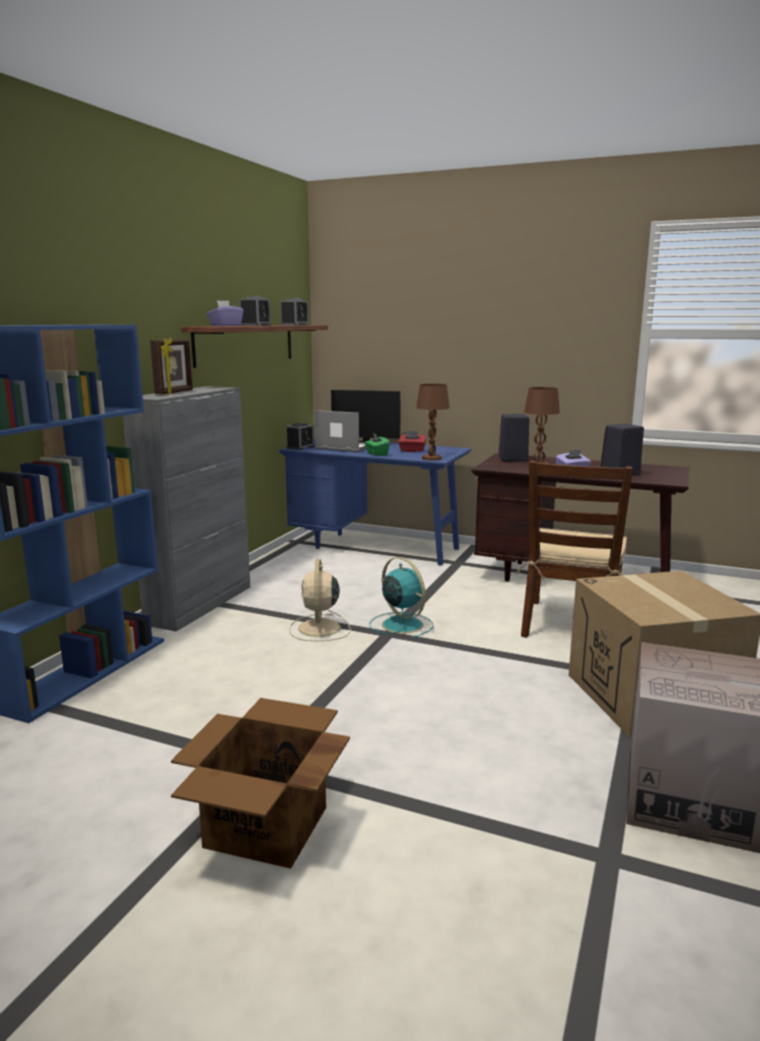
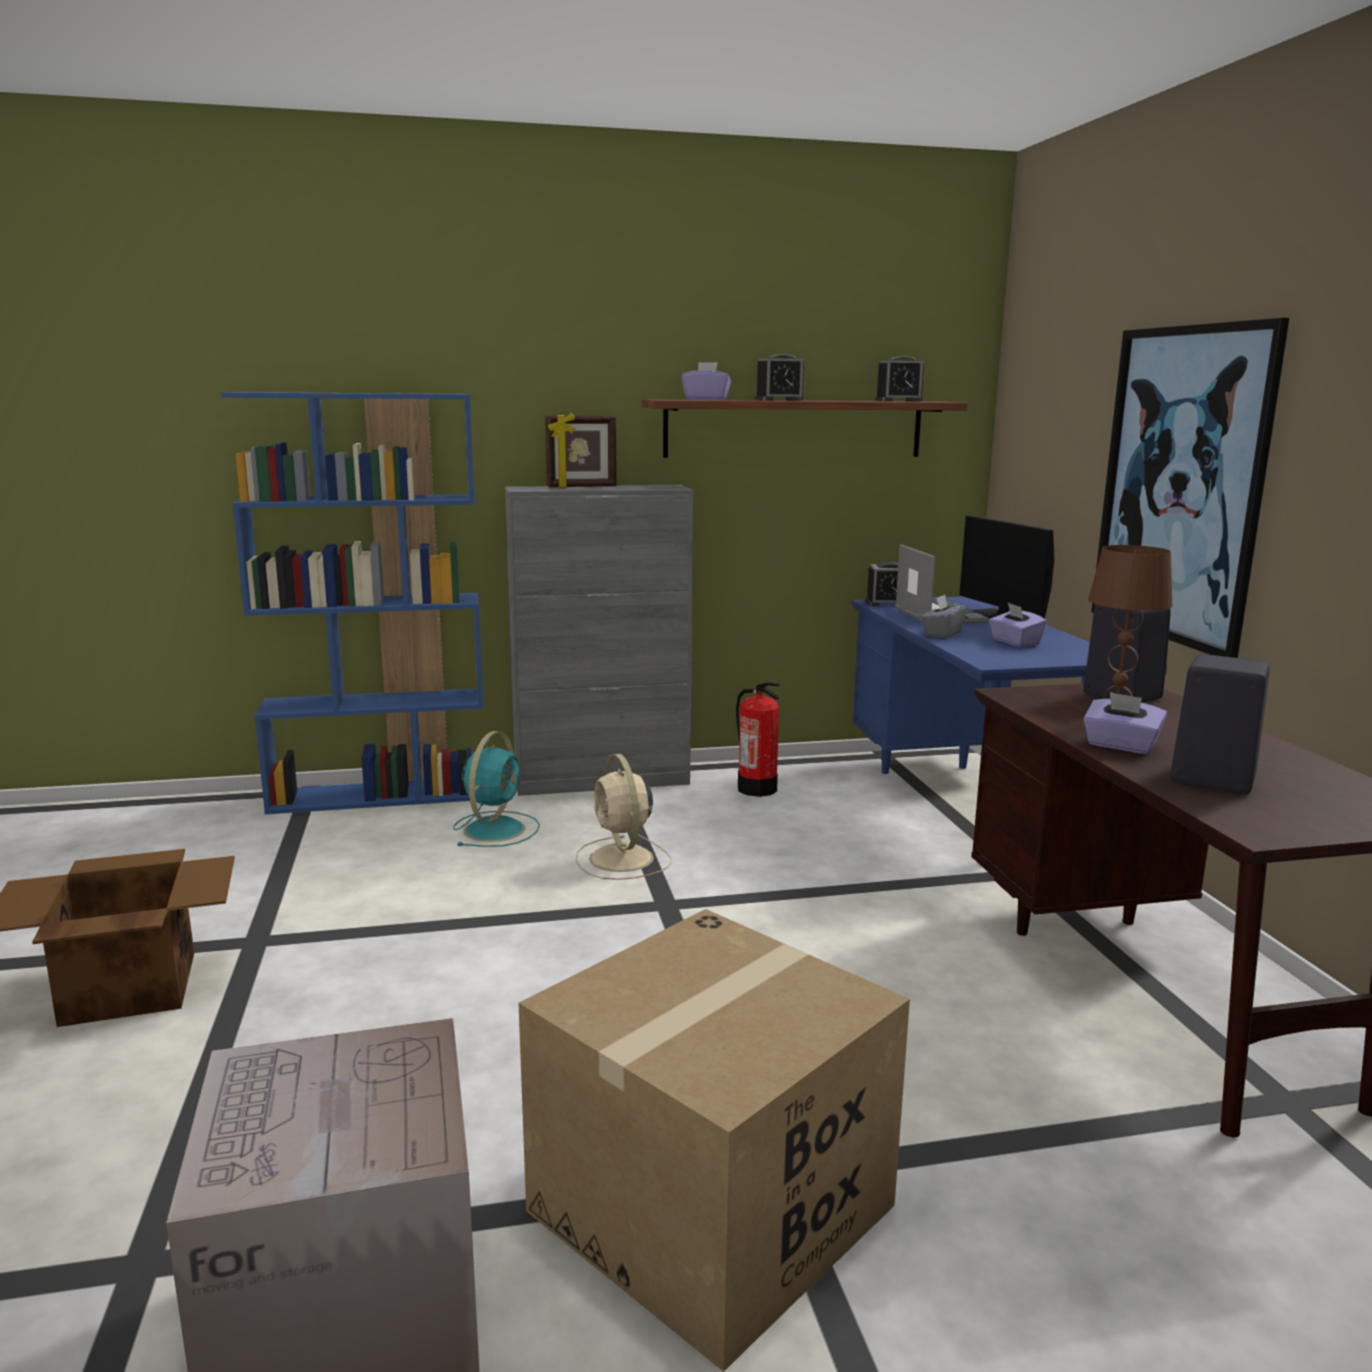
camera: 55 degrees right, 0 degrees up
(286, 576) = (757, 788): none -> fire extinguisher
(319, 629) = (622, 859): beige fan -> beige fan turned 75 degrees counterclockwise
(376, 454) = (942, 634): green tissue box -> grey tissue box
(401, 624) = (709, 903): turquoise fan -> turquoise fan (496, 829)
(412, 451) = (1014, 642): red tissue box -> purple tissue box
(431, 458) = (989, 659): brown table lamp -> none
(480, 361) = (1180, 485): none -> picture
(570, 624) = (922, 1043): brown chair -> none

